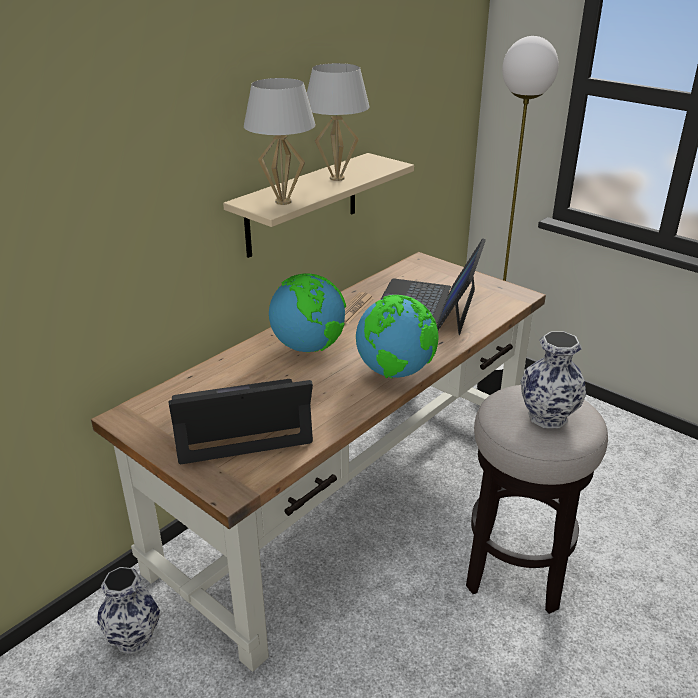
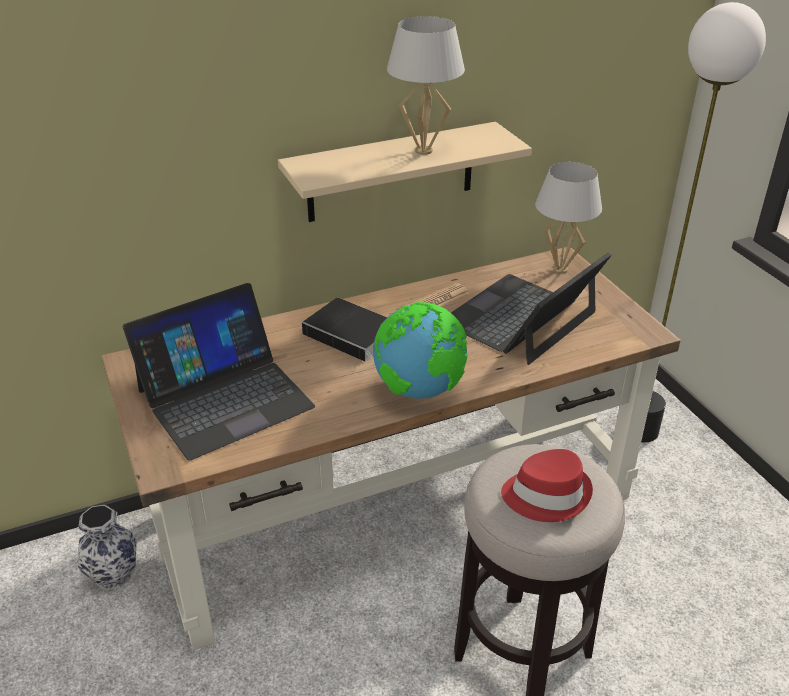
camera: 25 degrees right, 5 degrees up
(239, 421) = (225, 398): laptop -> laptop turned 135 degrees clockwise
(283, 201) = (336, 171): white table lamp -> white table lamp (560, 269)
(308, 347) = (353, 335): globe -> book
(546, 416) = (546, 494): vase -> red hat

